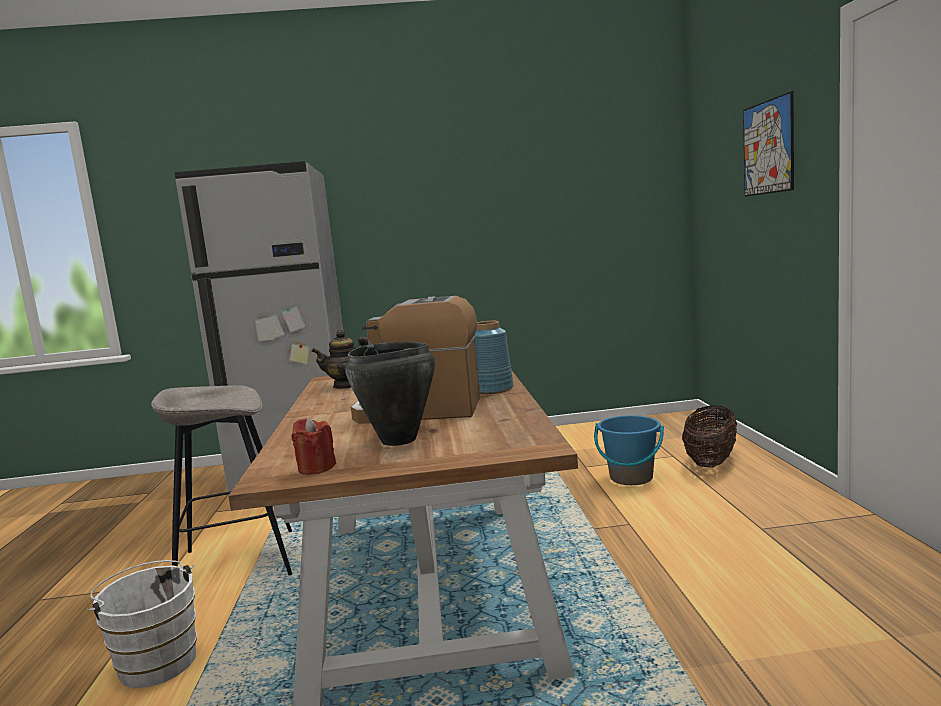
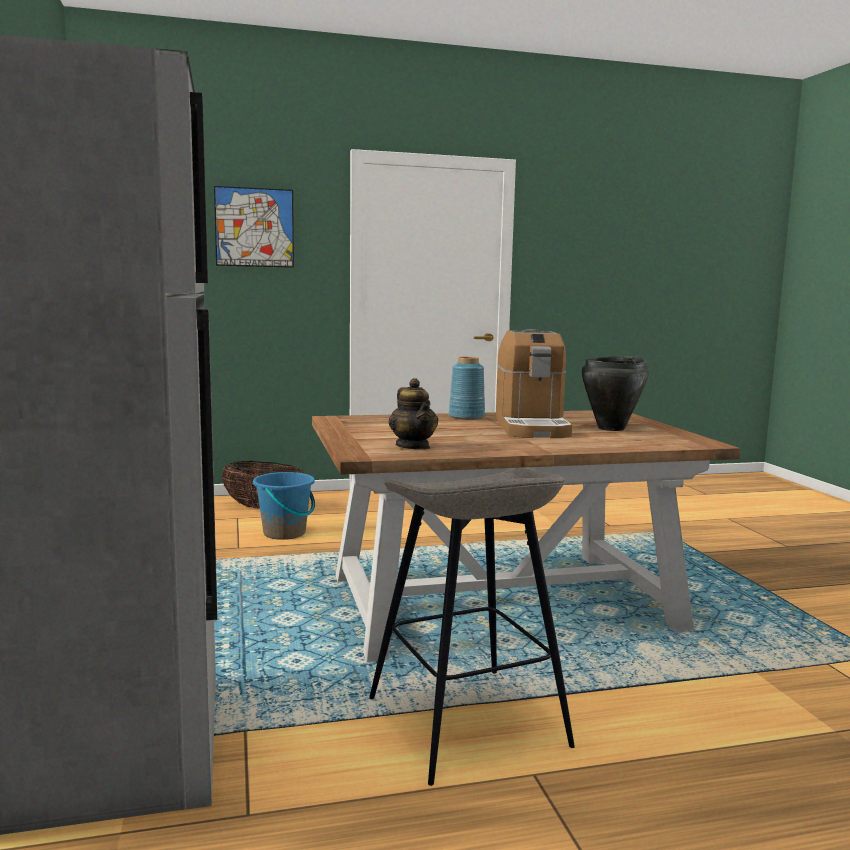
camera: 100 degrees left, 0 degrees up
(157, 661) = (680, 714): white bucket -> none
(316, 468) = (679, 437): red candle -> none

